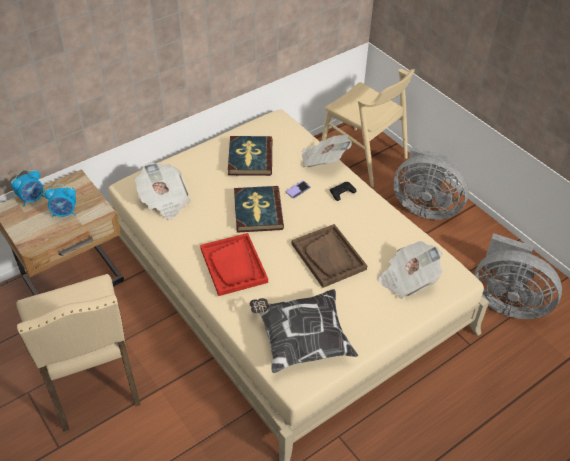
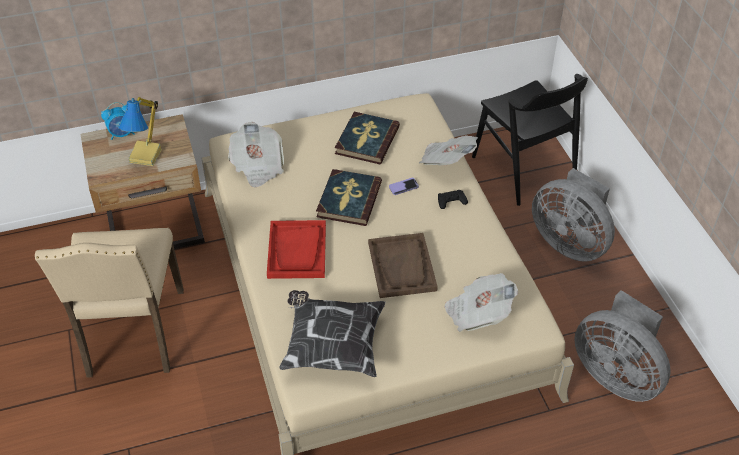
camera: 20 degrees right, 0 degrees up
(65, 213) = (147, 155): alarm clock -> table lamp
(363, 157) = (523, 169): beige chair -> black chair

